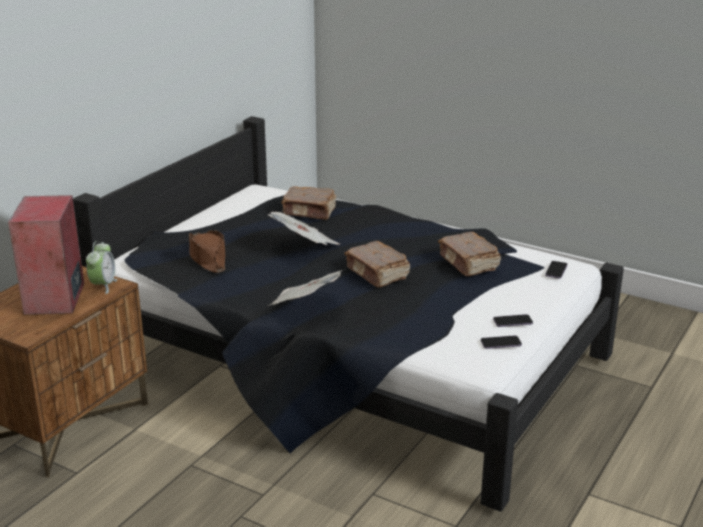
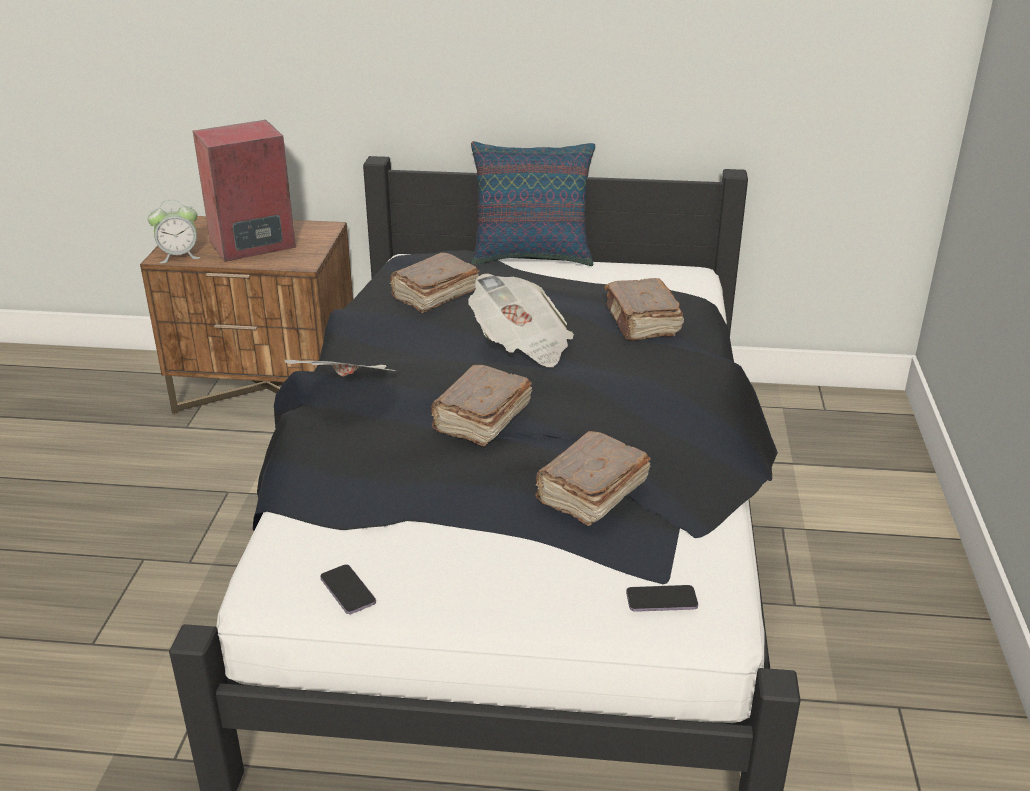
camera: 65 degrees right, 5 degrees up
(103, 285) = (297, 257): alarm clock -> alarm clock (179, 256)
(181, 223) = (532, 259): none -> blue pillow
(207, 258) = (434, 296): brown hat -> brown book
(512, 322) = (429, 589): phone -> none

